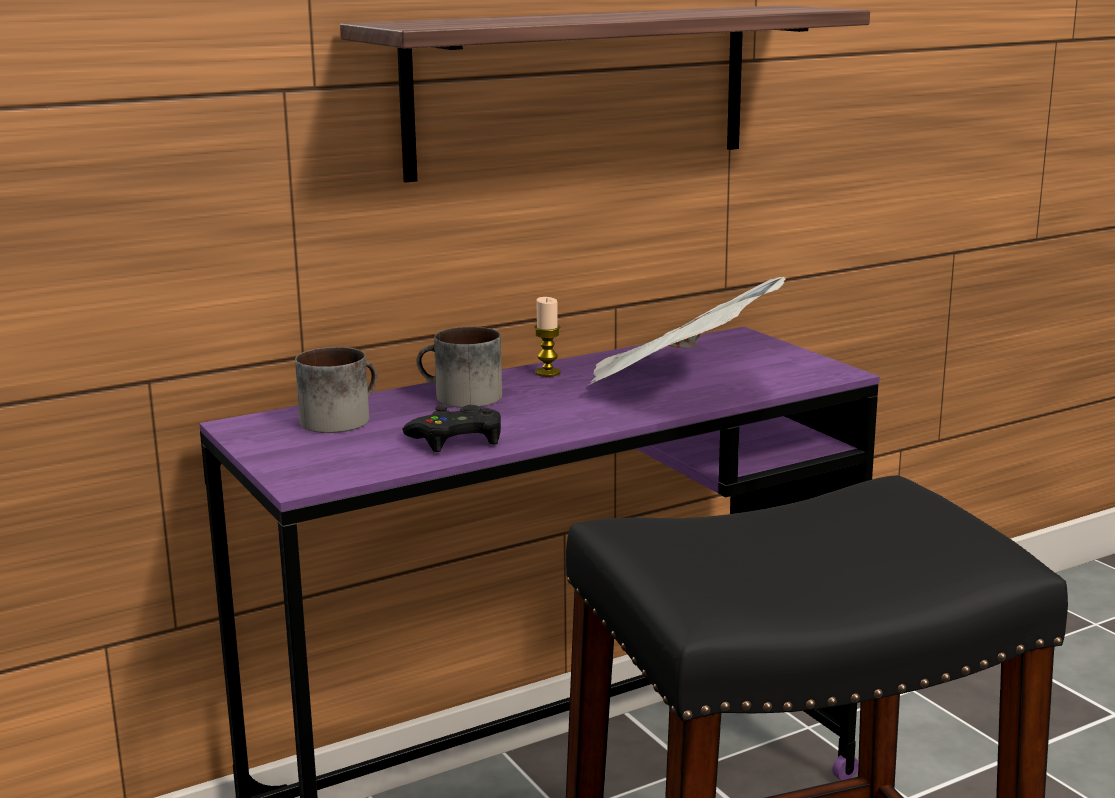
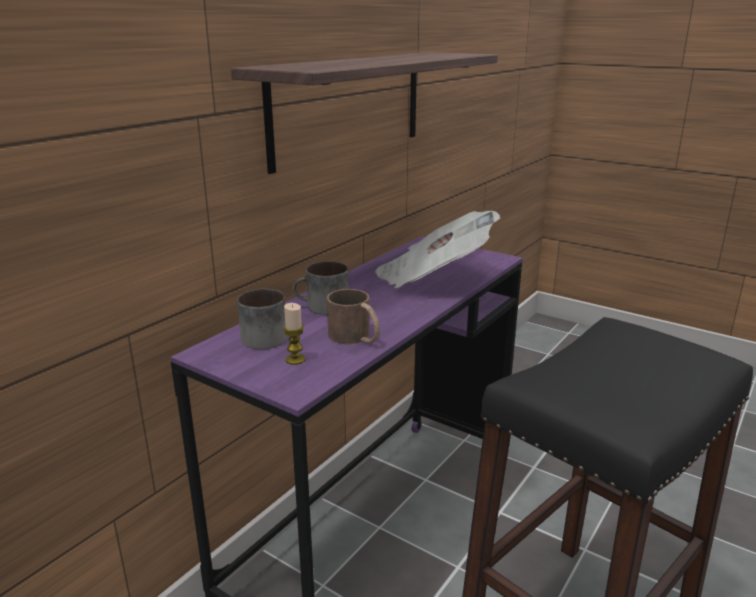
camera: 25 degrees left, 5 degrees up
(457, 439) = (356, 338): black game controller -> brown mug
(547, 373) = (353, 281): candle -> candle (295, 359)

